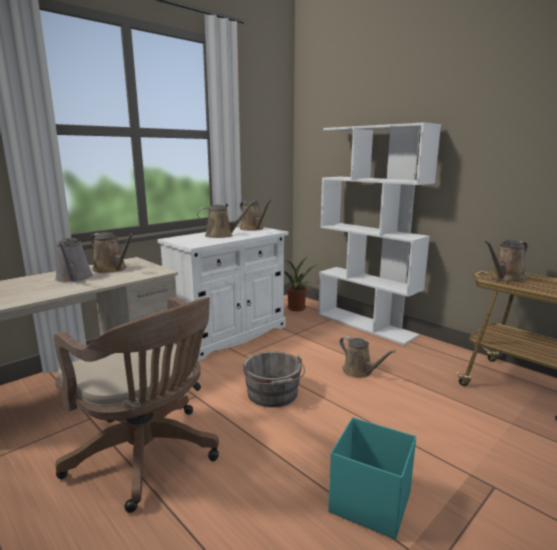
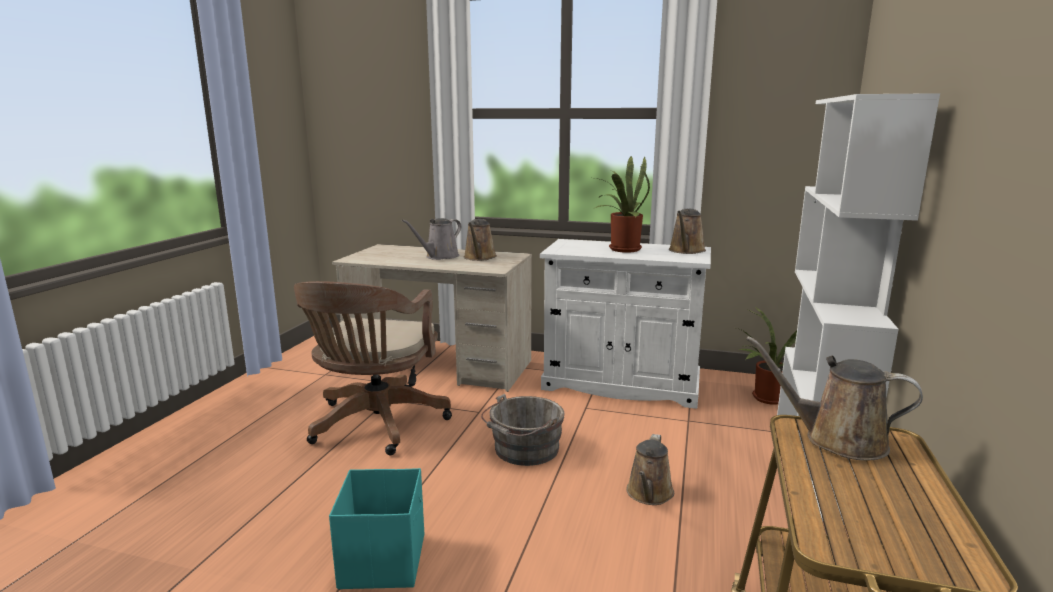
camera: 60 degrees right, 0 degrees up
(222, 235) = (621, 249): brown watering can -> potted plant

